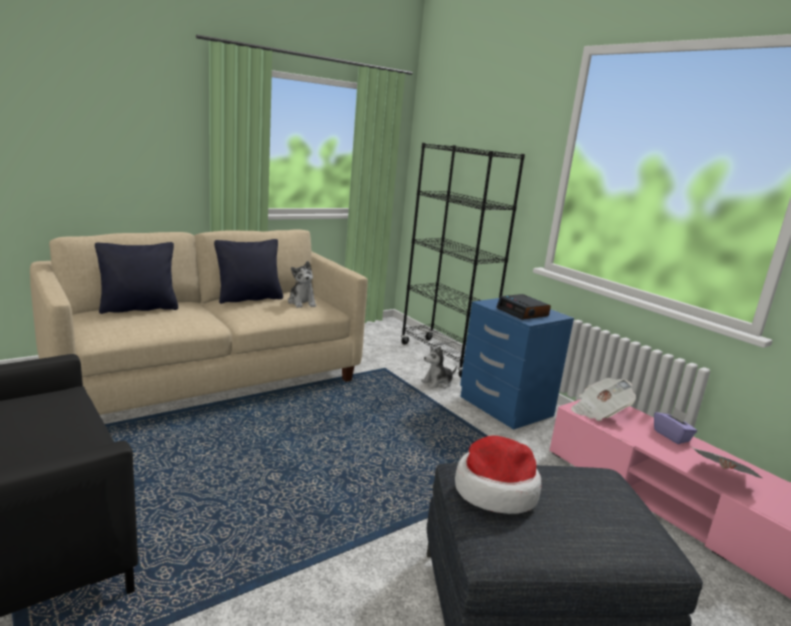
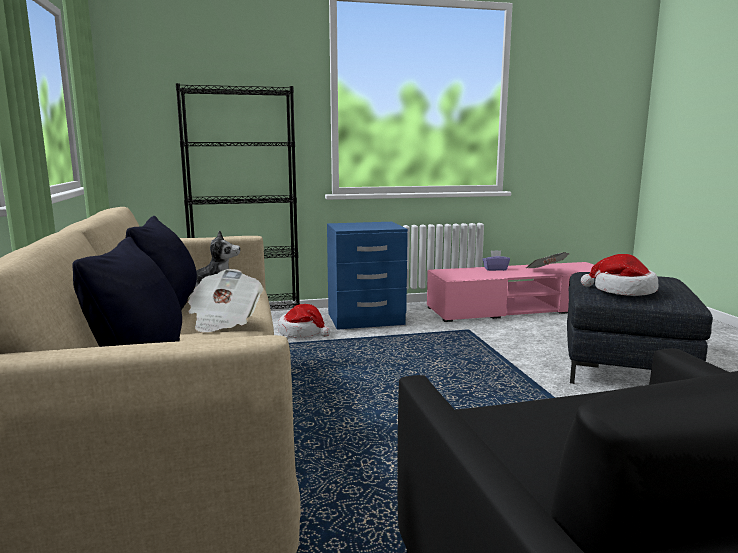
camera: 65 degrees left, 5 degrees down
(437, 383) = (302, 332): plush toy -> hat
(523, 312) = (374, 226): alarm clock -> none
(599, 412) = (459, 275): newspaper -> newspaper (224, 320)

